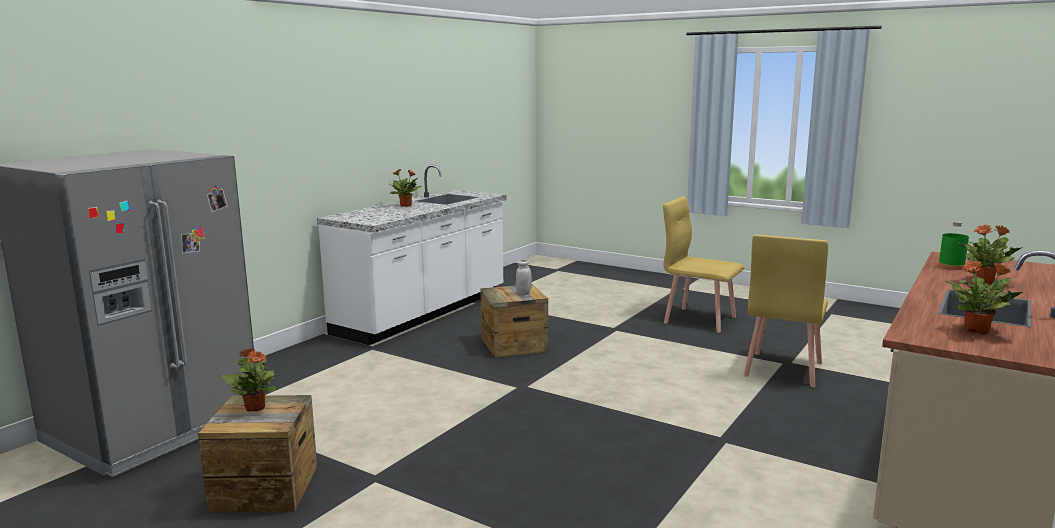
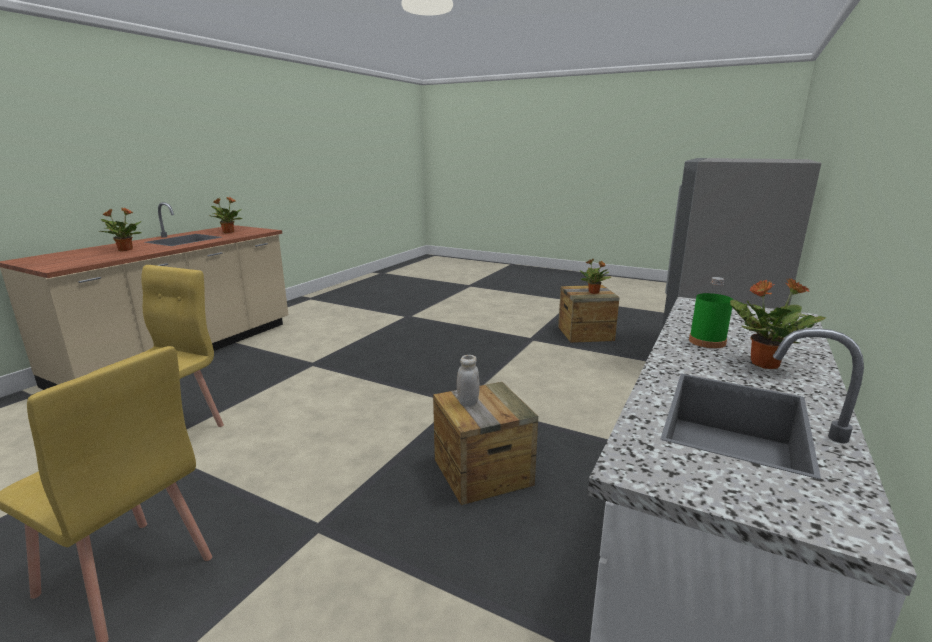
camera: 175 degrees right, 5 degrees up
(951, 267) = (100, 259): green bottle -> green bottle (707, 341)

